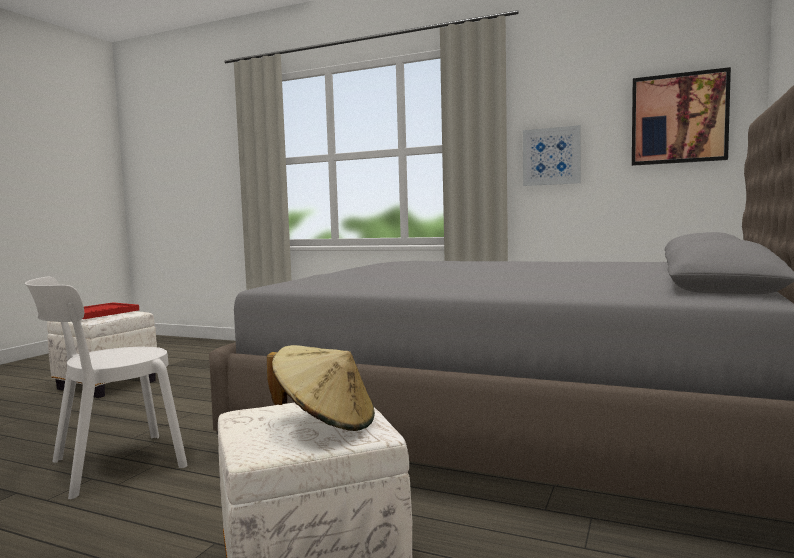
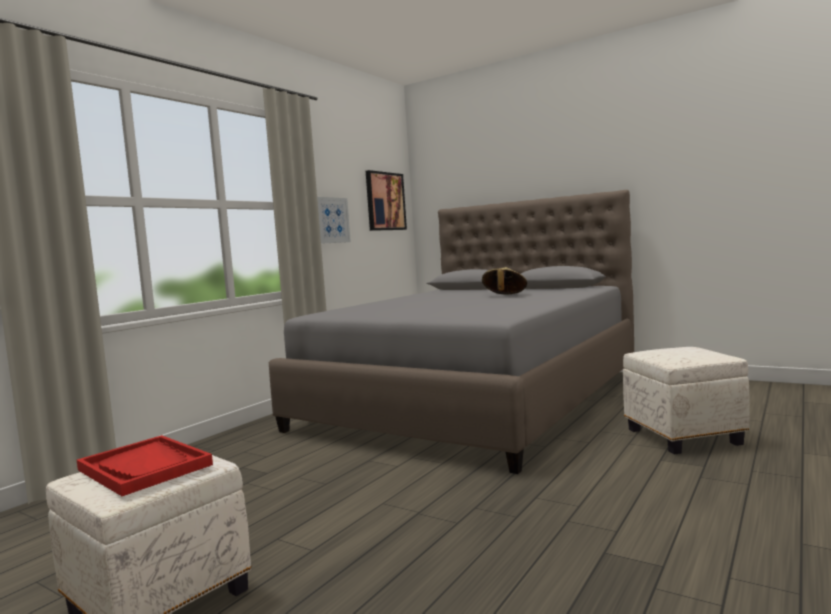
camera: 80 degrees left, 0 degrees up
(110, 465) = (536, 518): white chair -> none
(325, 423) = (685, 350): beige hat -> beige hat (504, 296)

